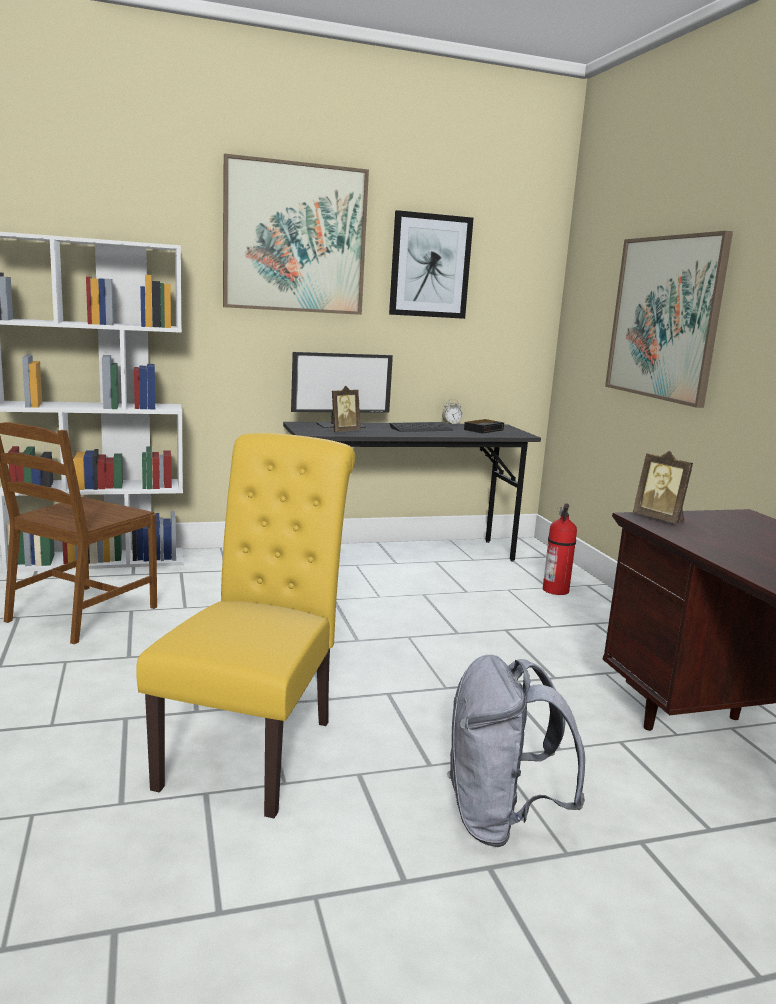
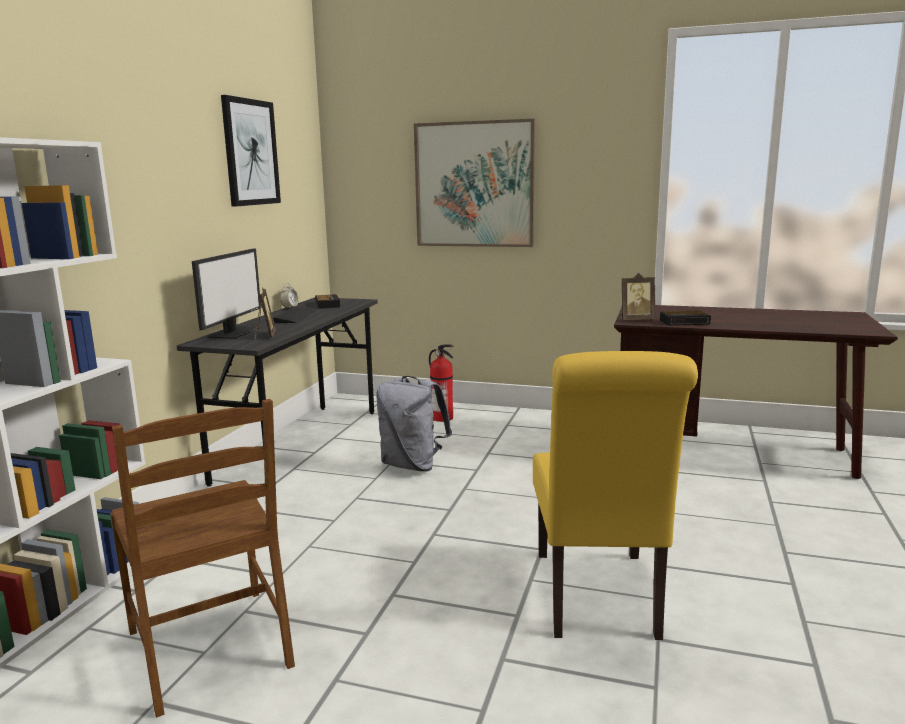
camera: 55 degrees left, 0 degrees up
(255, 746) = (598, 599): yellow chair -> yellow chair turned 135 degrees counterclockwise
(295, 238) = (151, 127): picture -> none
(500, 819) = (736, 533): grey backpack -> grey backpack (413, 465)
(704, 540) = (685, 322): none -> alarm clock

